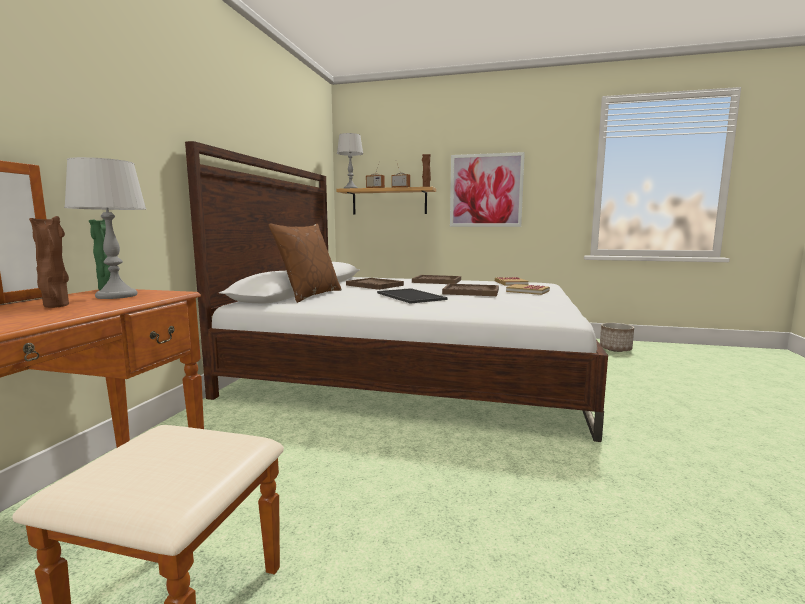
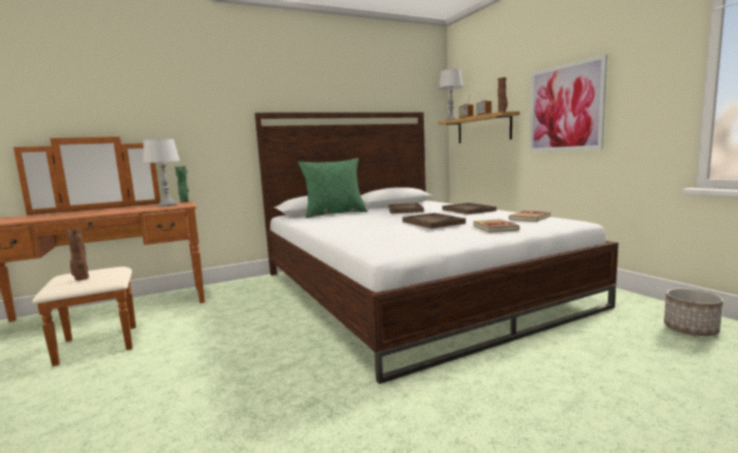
camera: 50 degrees right, 0 degrees up
(56, 306) = (134, 208): brown vase -> brown vase (81, 279)
(309, 295) = (334, 213): brown pillow -> green pillow
(412, 296) = (377, 221): tray -> none

